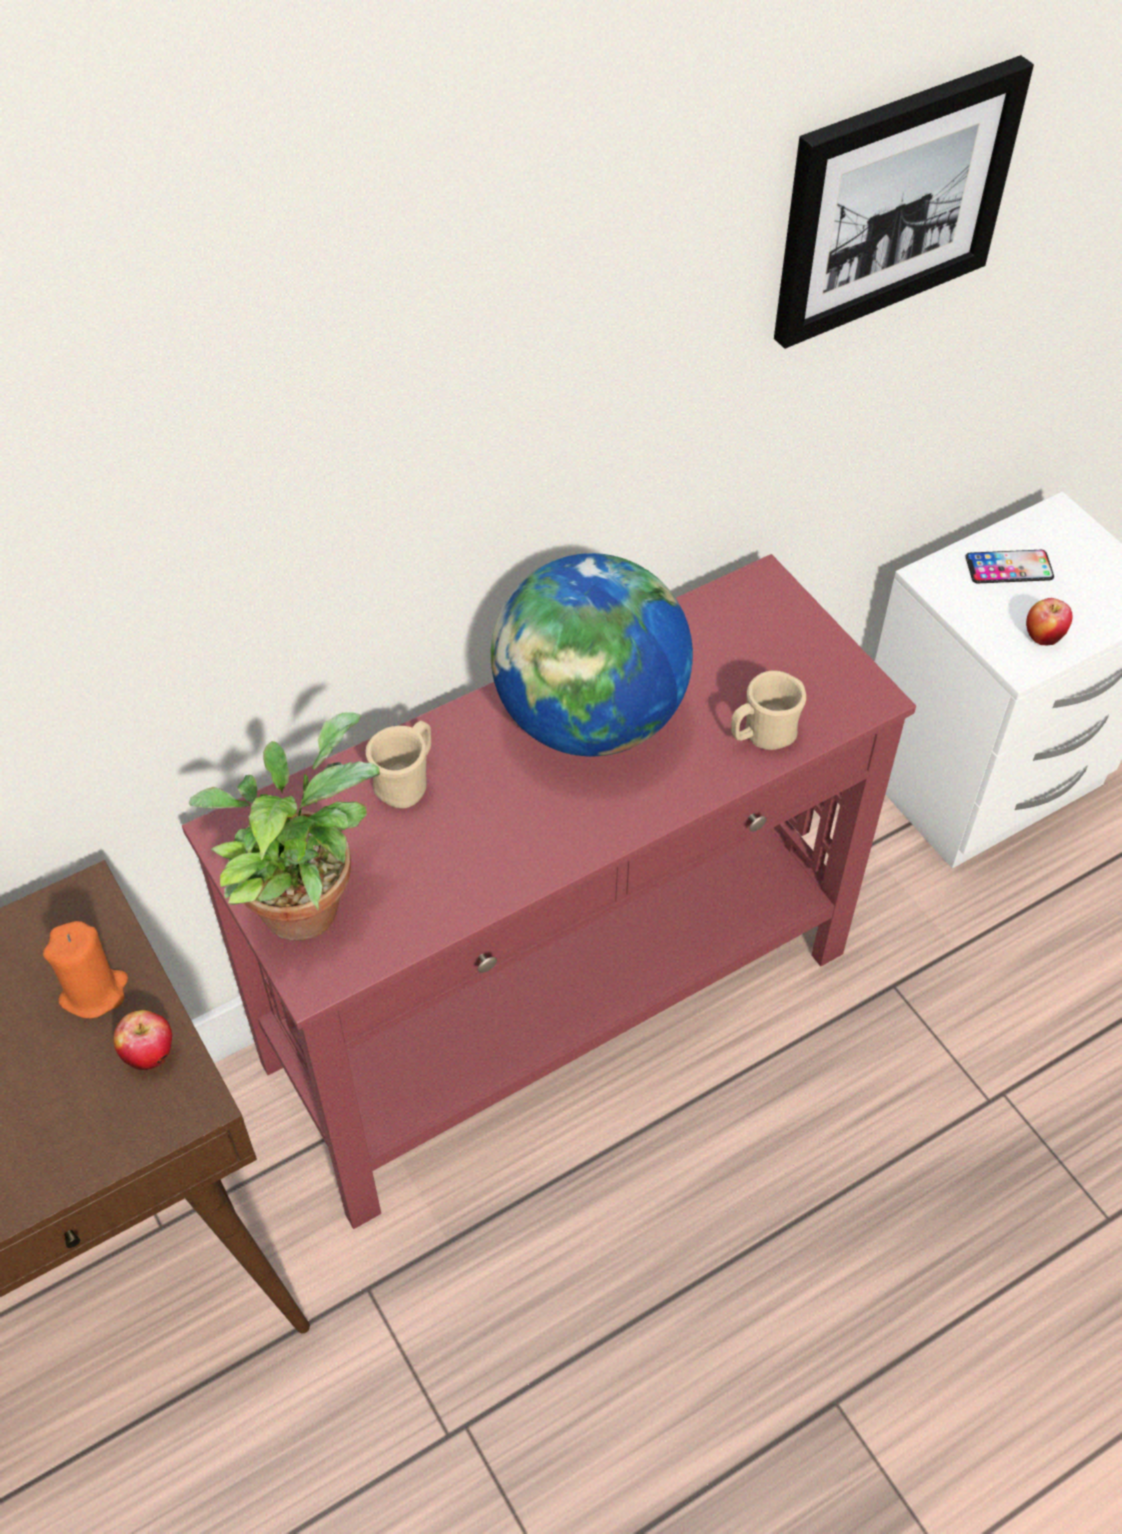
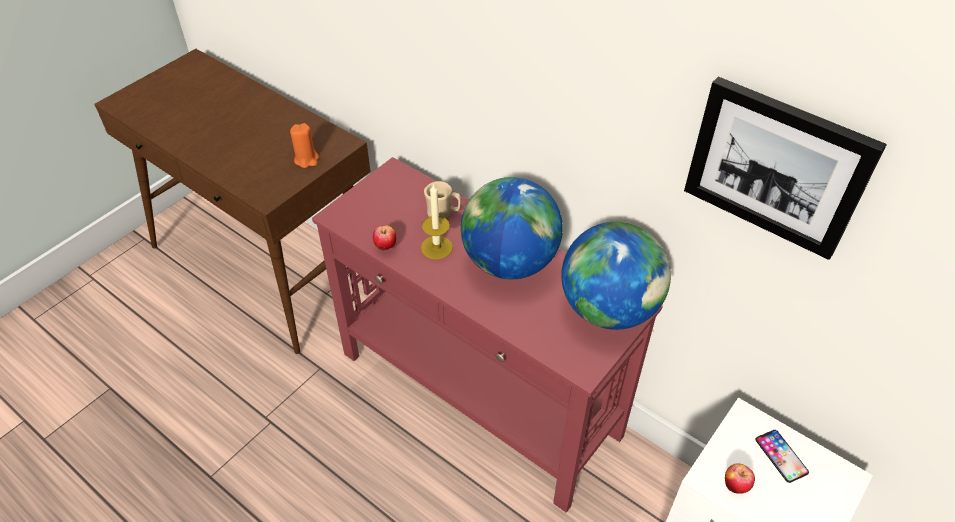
camera: 70 degrees right, 5 degrees down
(149, 1054) = (284, 182): apple -> apple (386, 247)
(303, 900) = (370, 201): potted plant -> none
(498, 819) = (436, 247): none -> candle
(754, 621) = (609, 309): none -> globe
(762, 736) = (533, 330): beige mug -> none

